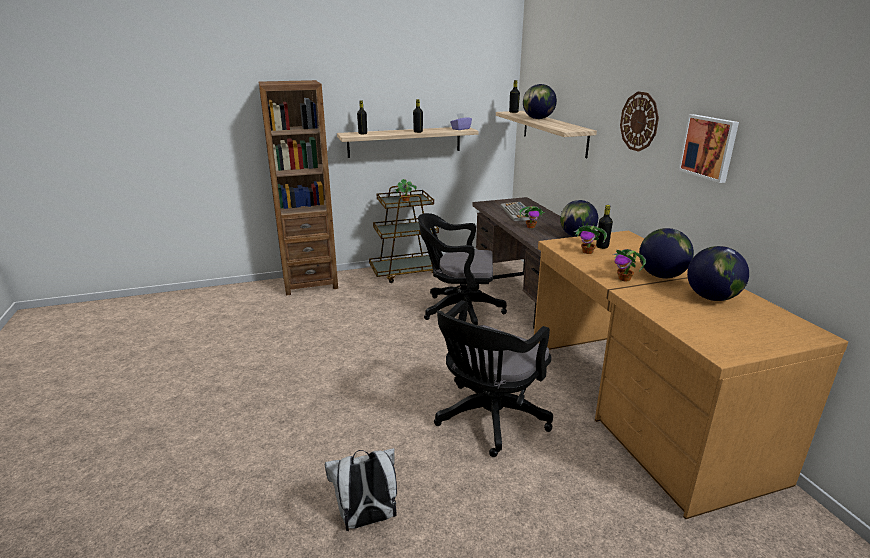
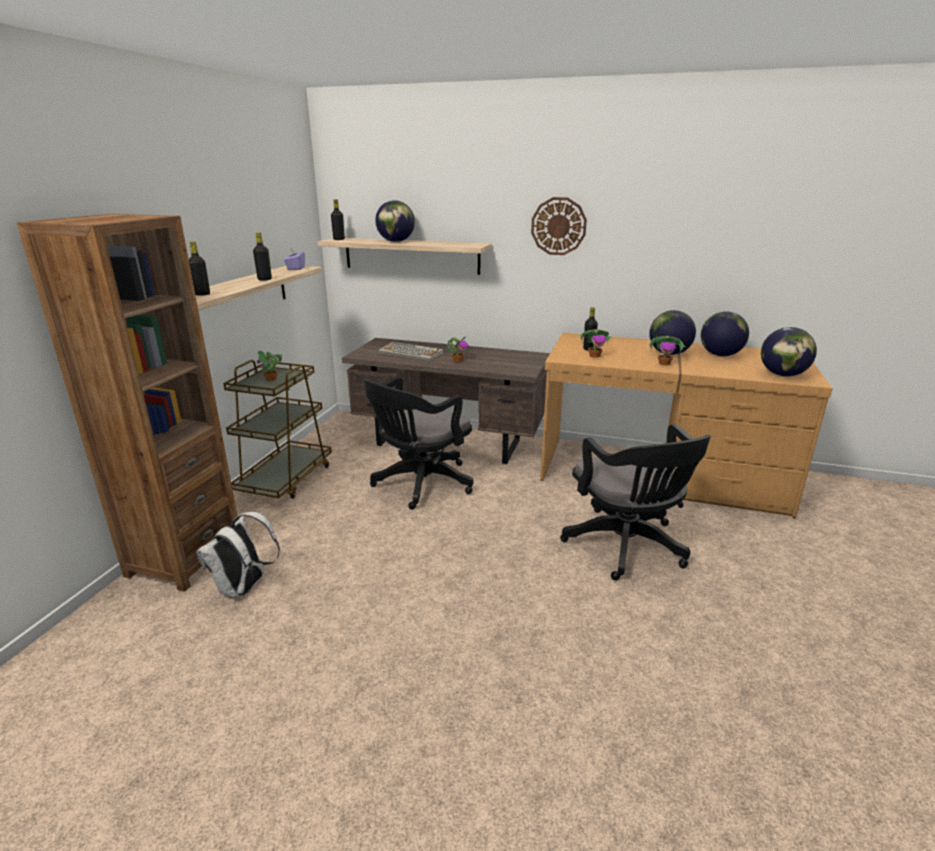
camera: 55 degrees left, 0 degrees up
(367, 520) = (740, 685): white backpack -> white backpack (244, 588)
(576, 236) = (506, 354): globe -> globe (782, 375)
(709, 147) = (654, 238): picture -> none

